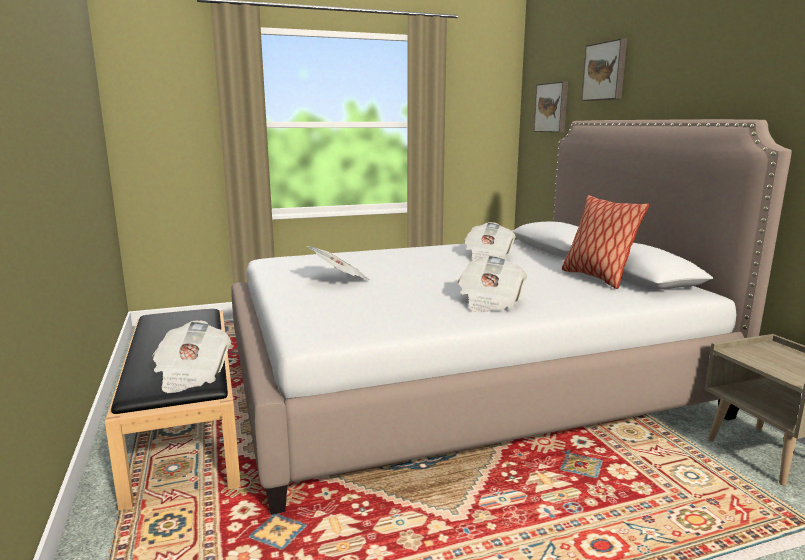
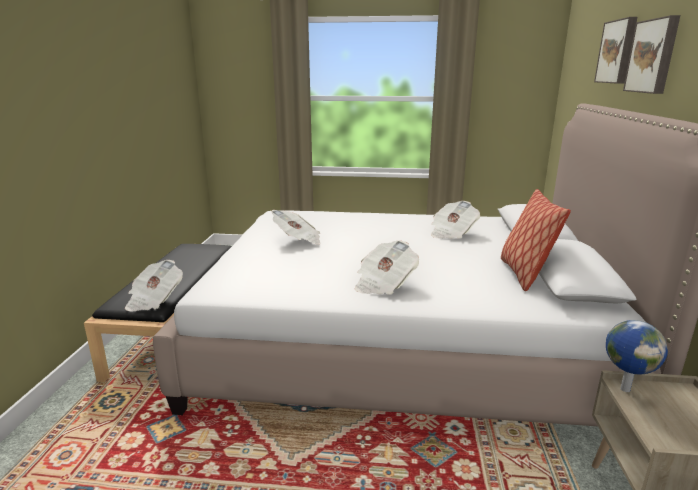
camera: 25 degrees right, 5 degrees up
(552, 107) = (578, 85): picture -> picture (653, 56)
(737, 353) = (624, 388): none -> globe

